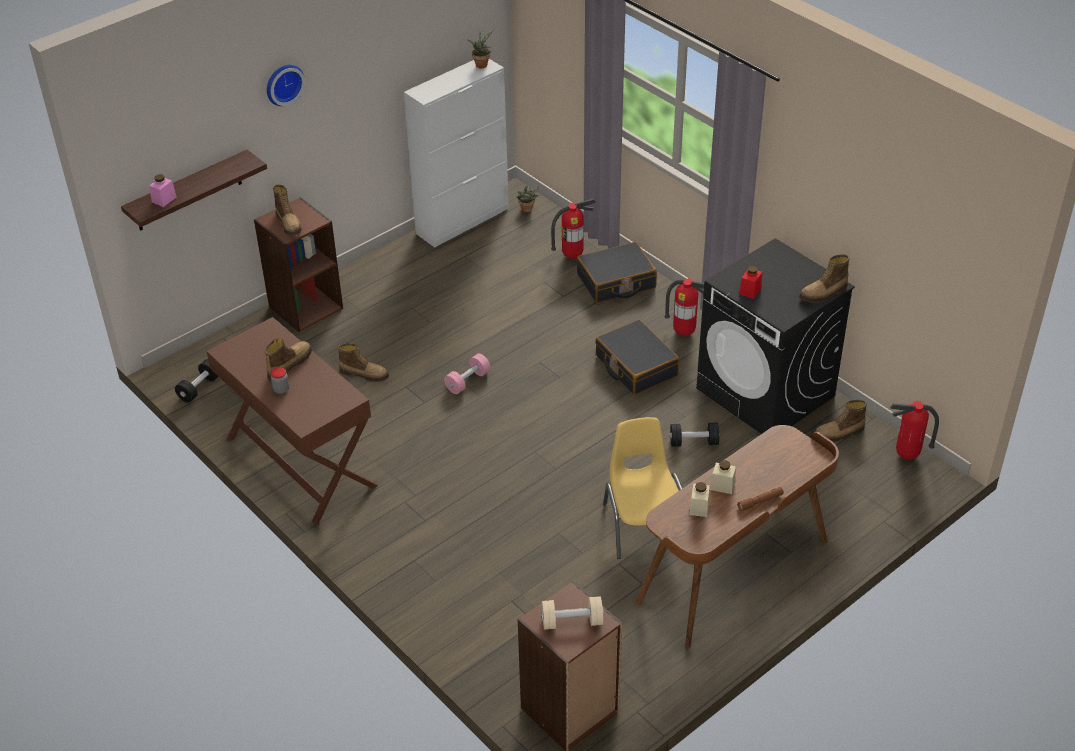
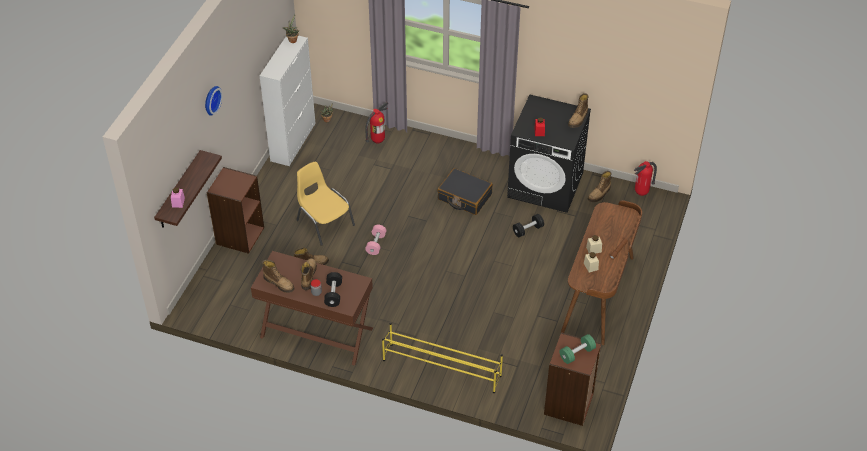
camera: 30 degrees left, 5 degrees up
(199, 388) = (216, 313): black dumbbell -> black dumbbell (333, 294)
(289, 224) = (232, 187): boot -> boot (279, 283)
(426, 577) = (441, 367): none -> yellow shoe rack
(572, 621) = (577, 353): beige dumbbell -> green dumbbell
(616, 282) = (415, 148): black suitcase -> none
(644, 524) = (535, 288): yellow chair -> yellow chair (324, 222)
(684, 333) = (477, 166): fire extinguisher -> none

